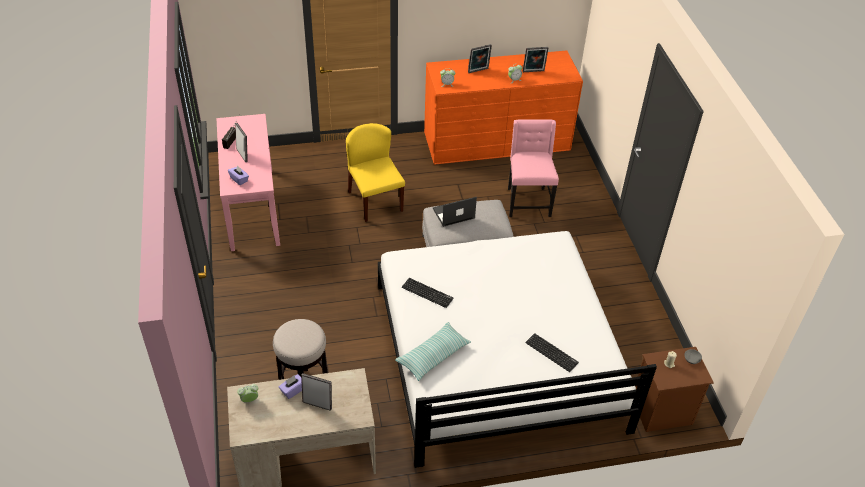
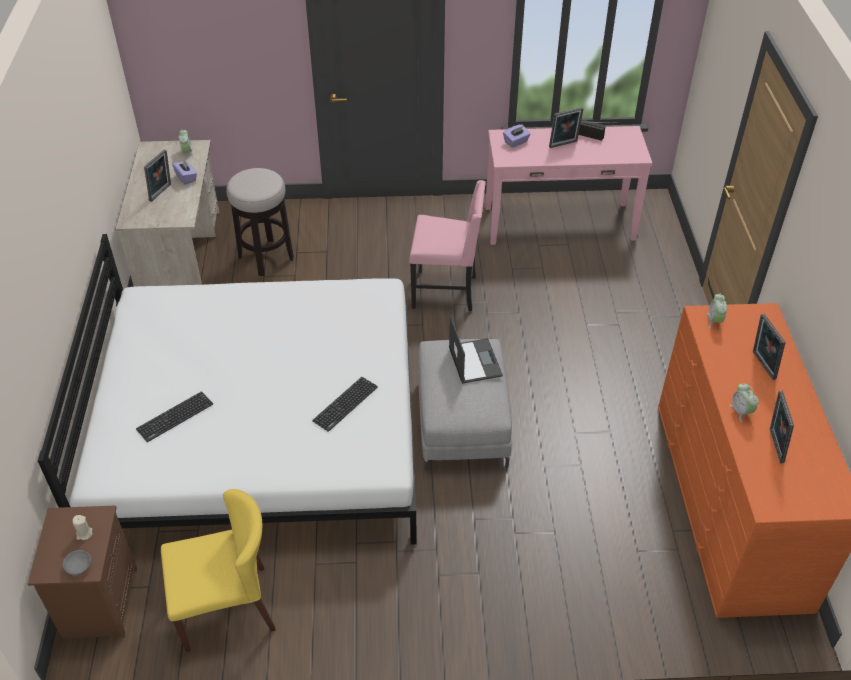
camera: 100 degrees right, 0 degrees up
(375, 201) = (571, 333): yellow chair -> yellow chair (227, 607)
(427, 293) = (316, 309): keyboard -> keyboard (345, 404)
(433, 355) = (214, 304): pillow -> none
(527, 202) = (566, 518): pink chair -> pink chair (446, 291)

